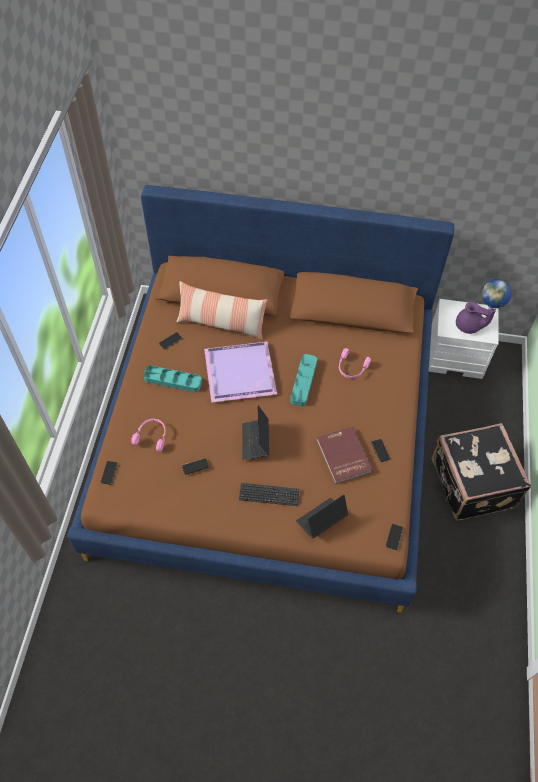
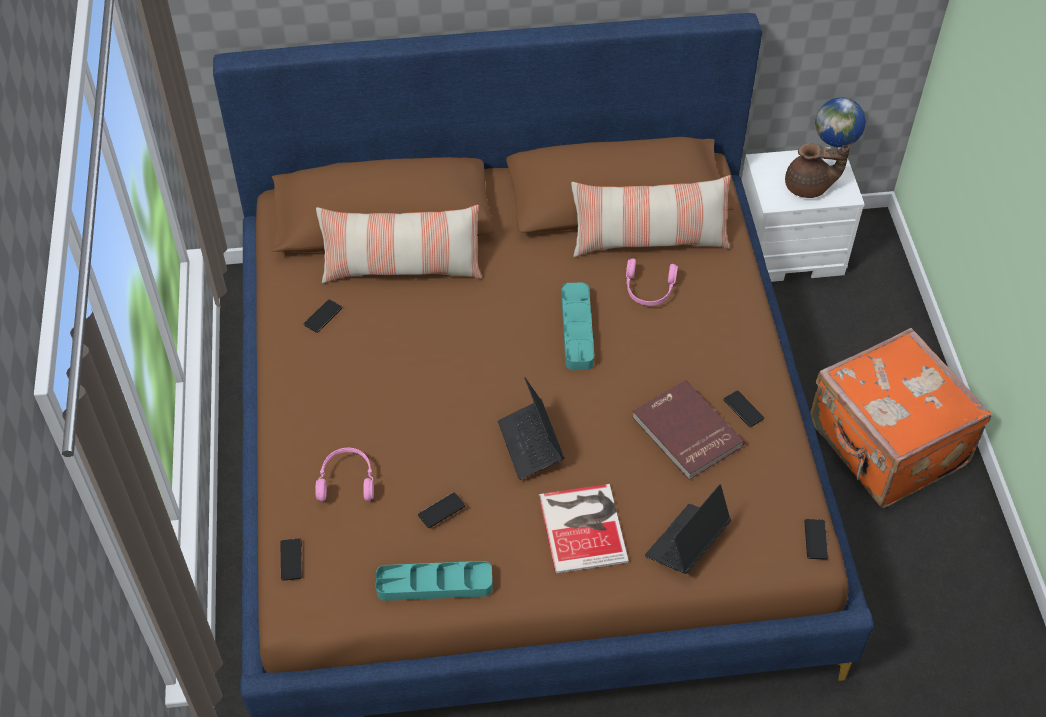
camera: 15 degrees left, 5 degrees down
(173, 380) = (351, 380): turquoise tray -> turquoise tray (434, 584)
(239, 374) = (462, 342): purple tray -> none
(269, 495) = (584, 526): keyboard -> book
(362, 339) = (649, 240): none -> pillow
(469, 326) = (809, 187): purple teapot -> brown teapot
(470, 484) = (885, 446): black suitcase -> orange suitcase

